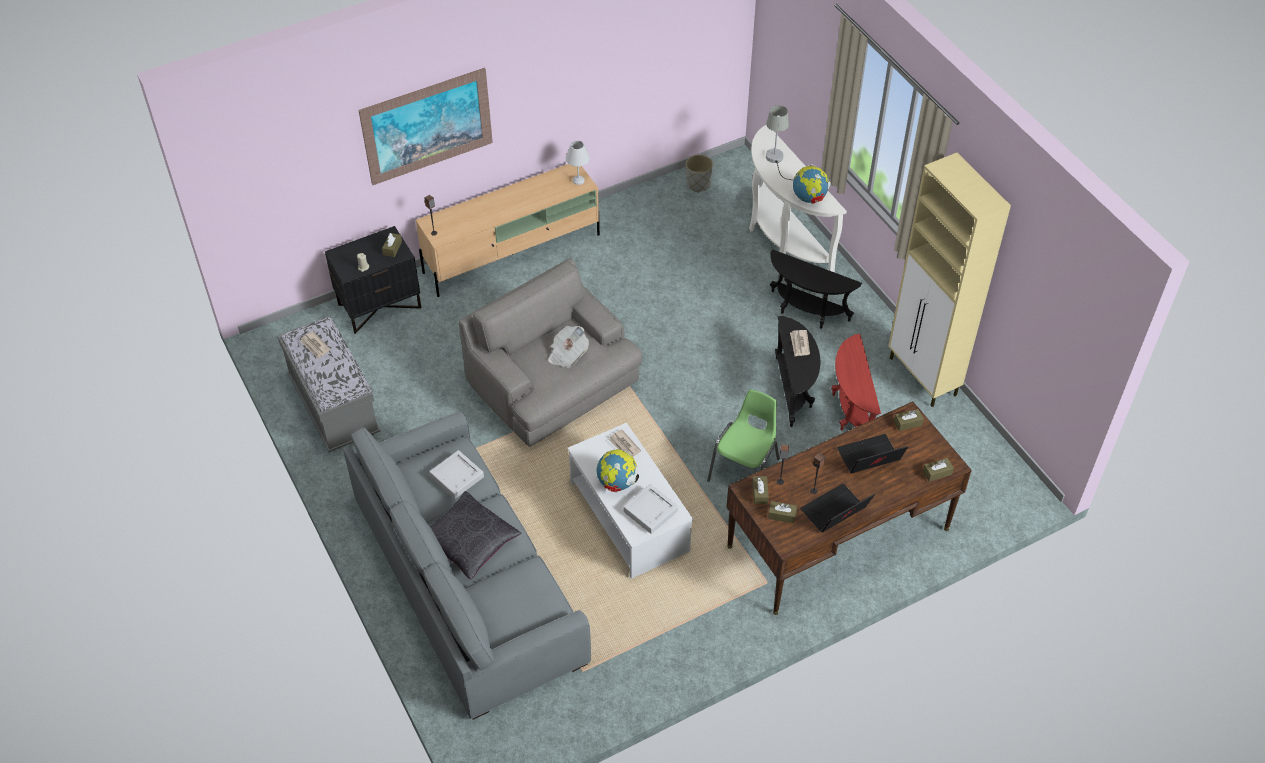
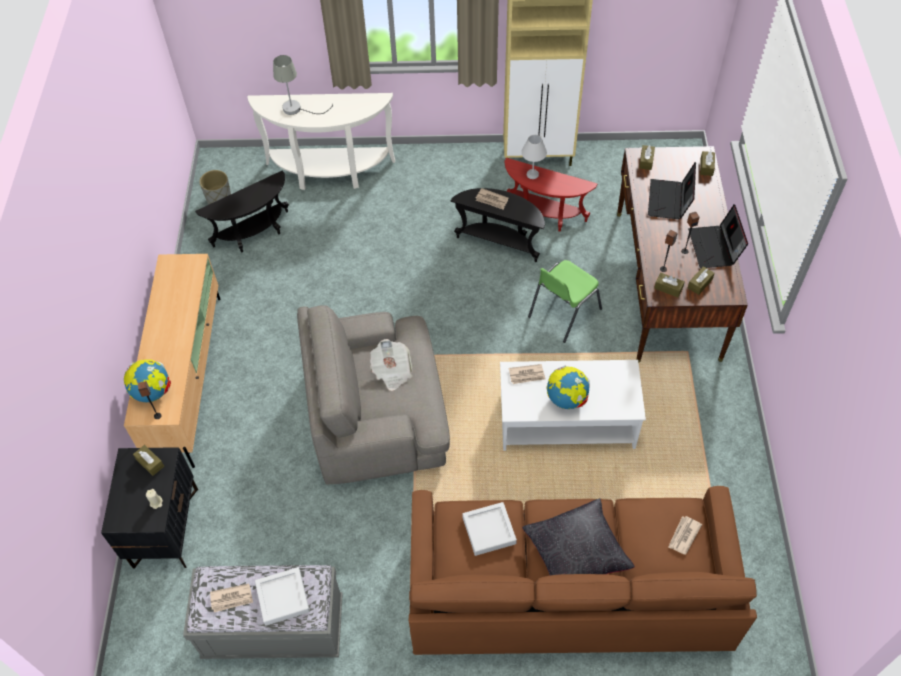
camera: 60 degrees left, 5 degrees up
(427, 126) = (82, 324): picture -> none
(468, 578) = (567, 586): grey sofa -> brown sofa
(526, 611) = (683, 536): none -> newspaper
(578, 180) = (185, 265): white table lamp -> white table lamp (532, 174)
(650, 511) = (613, 387): grey tray -> grey tray (283, 598)
(745, 469) = (563, 313): green chair -> green chair turned 105 degrees counterclockwise
(806, 312) = (422, 195): black side table -> black side table (255, 235)
(809, 198) = (359, 108): globe -> globe (153, 392)

